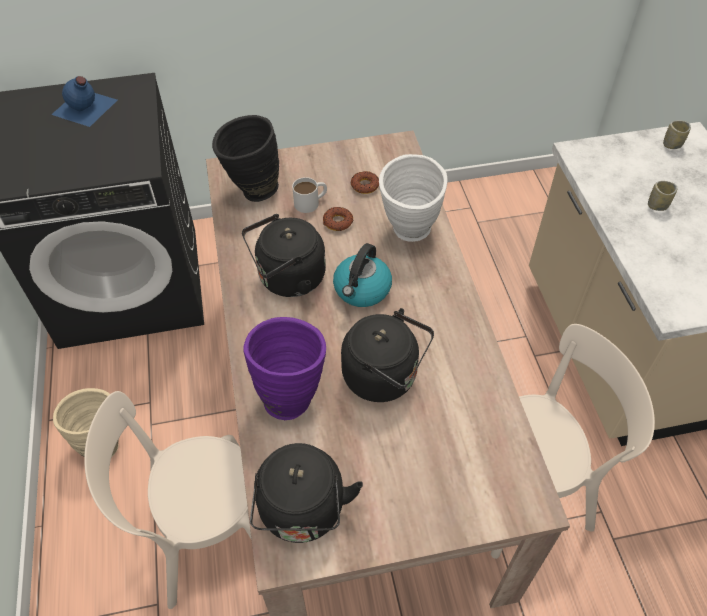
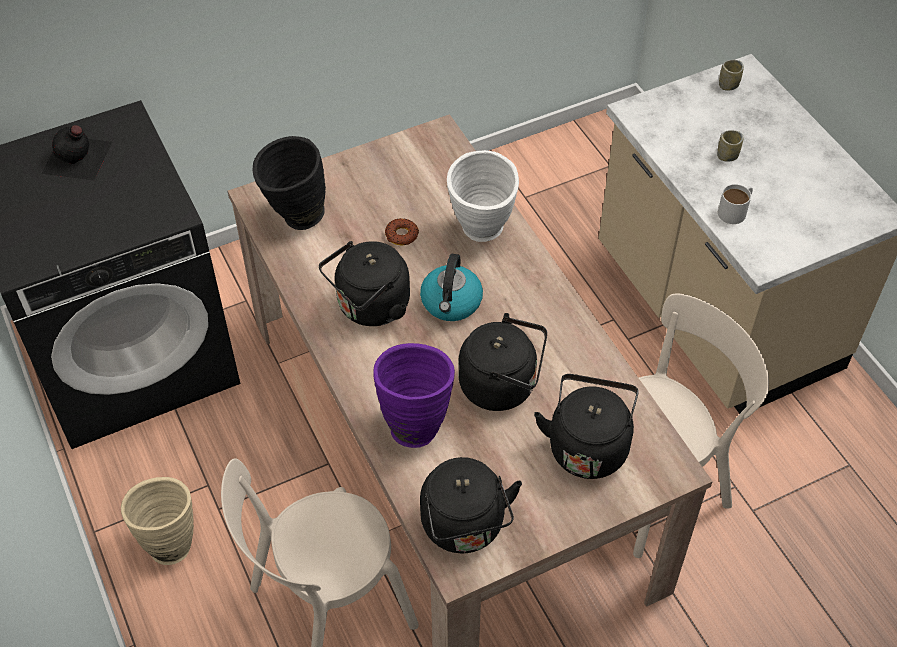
camera: 15 degrees left, 0 degrees up
(85, 107) = (77, 158): blue bottle -> black bottle
(311, 202) = (365, 218): white mug -> white mug (735, 210)
(365, 185) = (417, 188): donut -> none
(450, 456) = (588, 445): none -> black kettle

